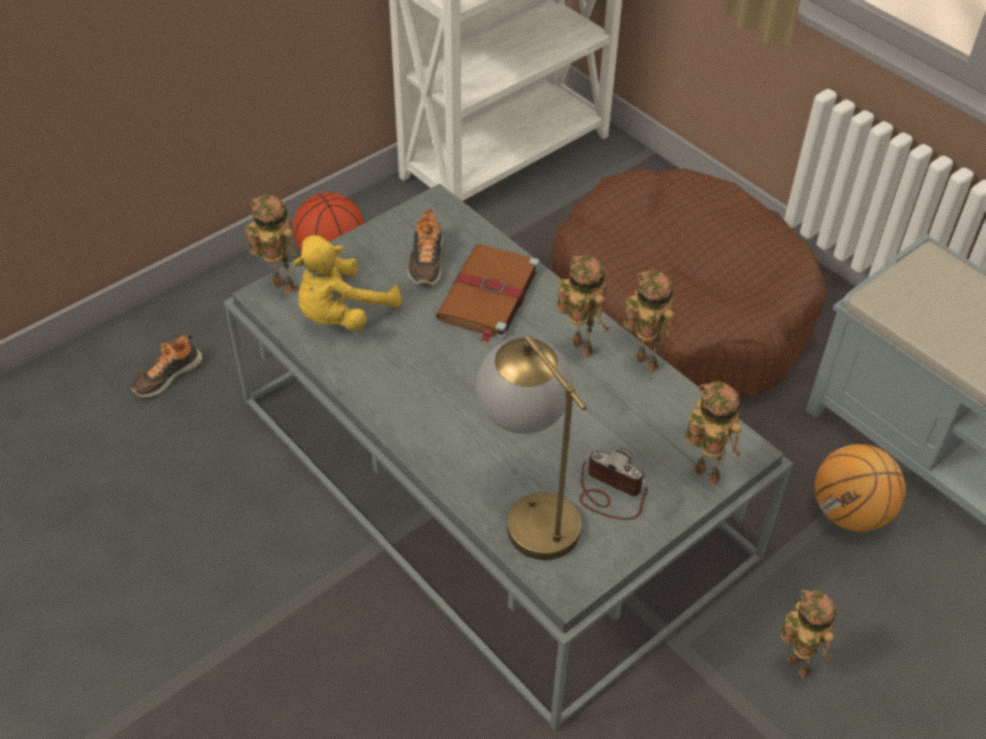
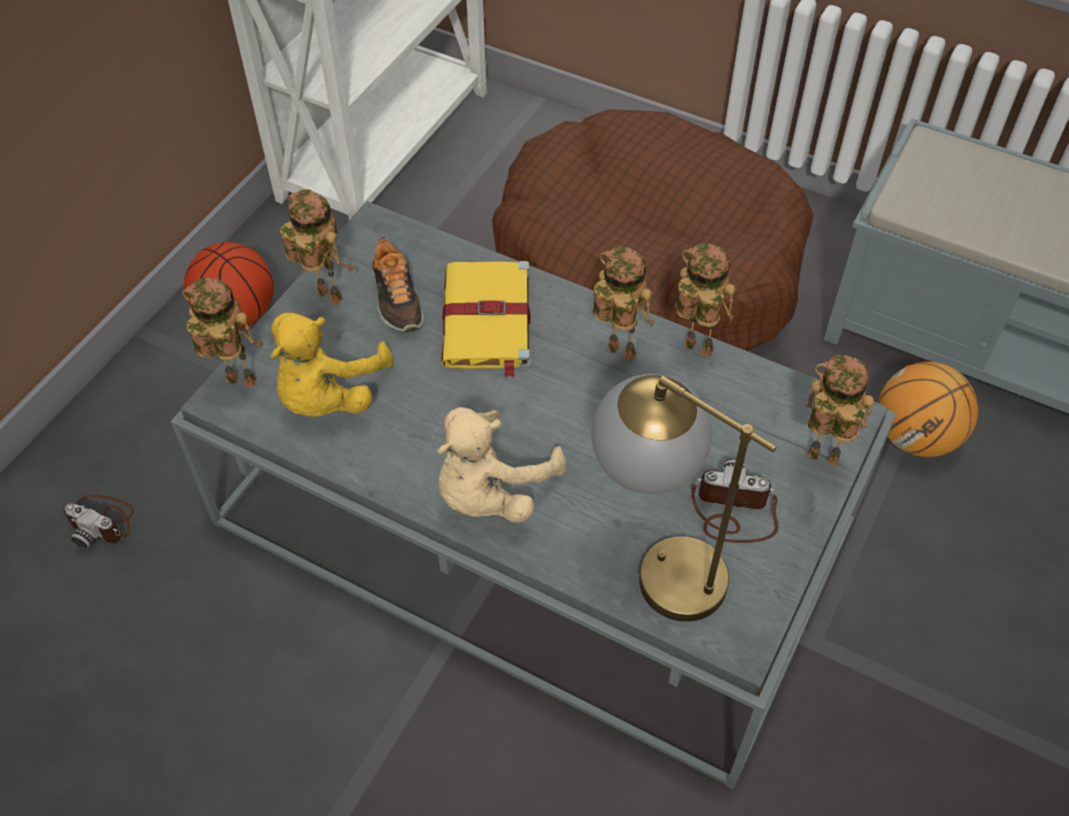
camera: 20 degrees left, 5 degrees up
(167, 375) = (102, 521): shoe -> camera
(429, 418) = (491, 491): none -> beige plush toy
(488, 295) = (487, 320): brown book -> yellow book
(794, 666) = (938, 623): toy robot -> toy robot (325, 297)

